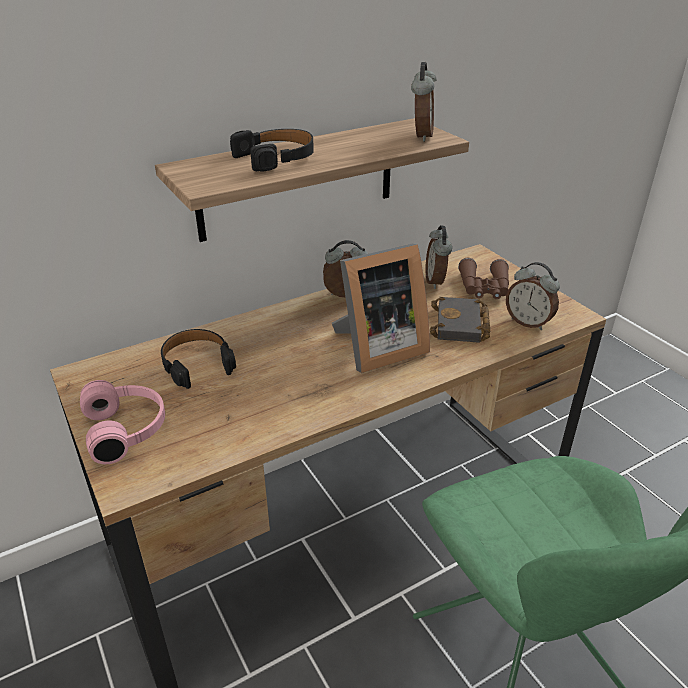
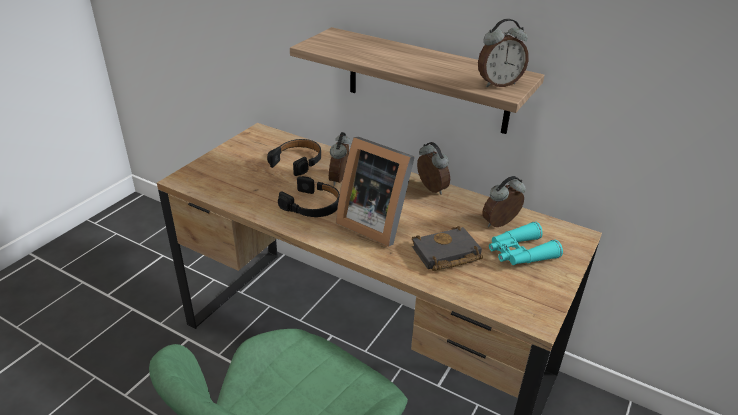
camera: 60 degrees right, 0 degrees up
(127, 429) = (224, 163): pink headphones -> none
(276, 158) = (382, 51): black headphones -> black headphones (312, 205)
(484, 288) = (519, 253): brown binoculars -> turquoise binoculars
(528, 322) = (489, 291): alarm clock -> alarm clock (340, 179)

